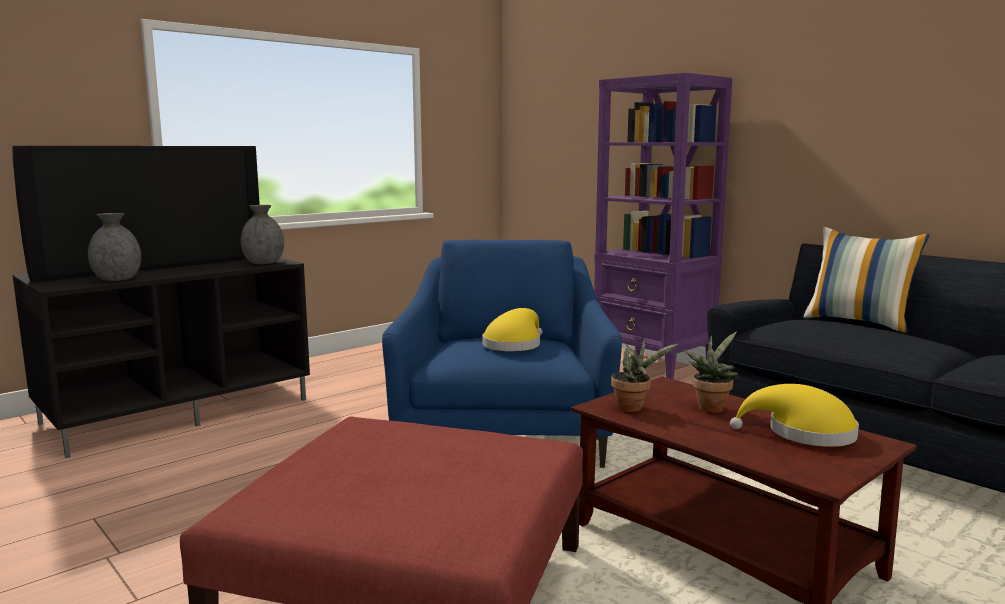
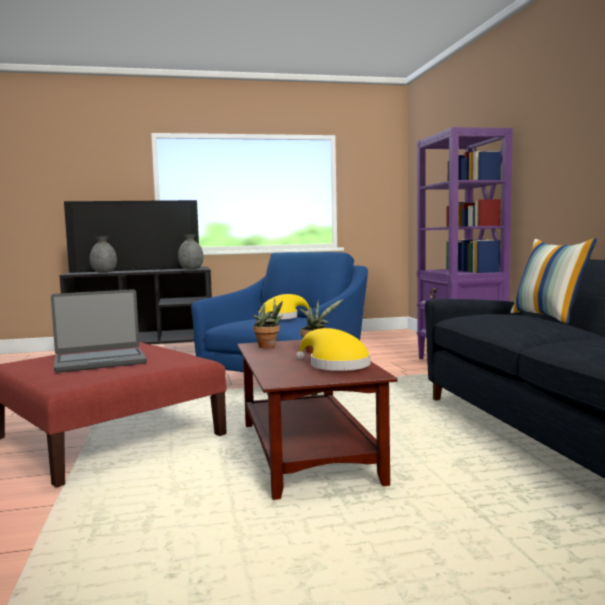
camera: 30 degrees right, 5 degrees down
(412, 478) = (100, 361): none -> laptop

